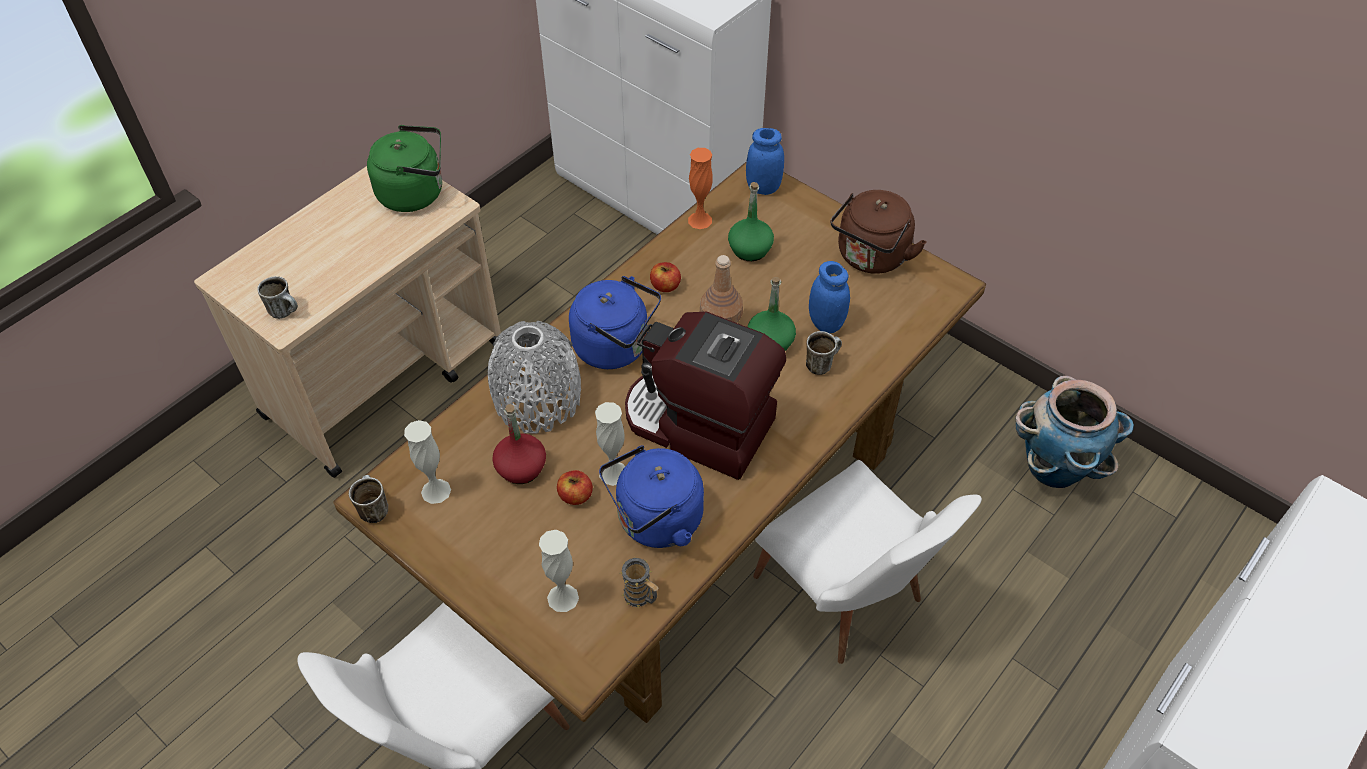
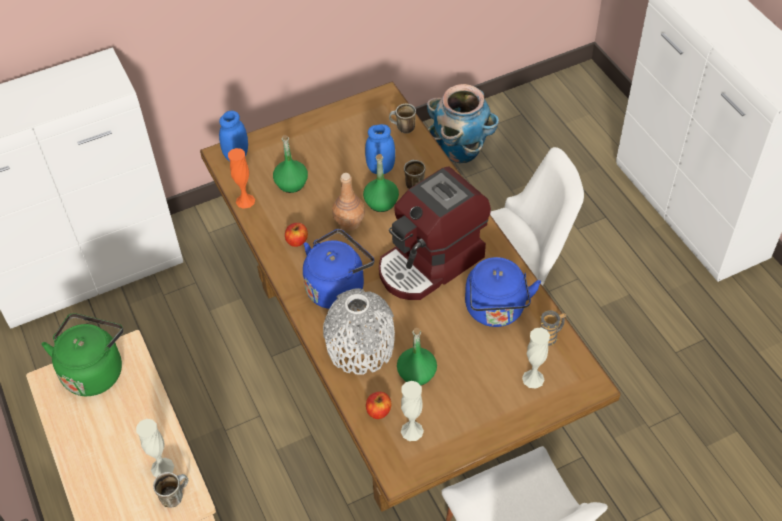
camera: 65 degrees left, 0 degrees up
(372, 509) = (409, 475): mug -> mug (402, 129)
(521, 468) = (417, 373): red bottle -> green bottle
(575, 496) = (455, 348): apple -> apple (378, 411)
(613, 473) = (446, 321): white vase -> white vase (162, 468)
(870, 258) = (338, 125): brown kettle -> none

